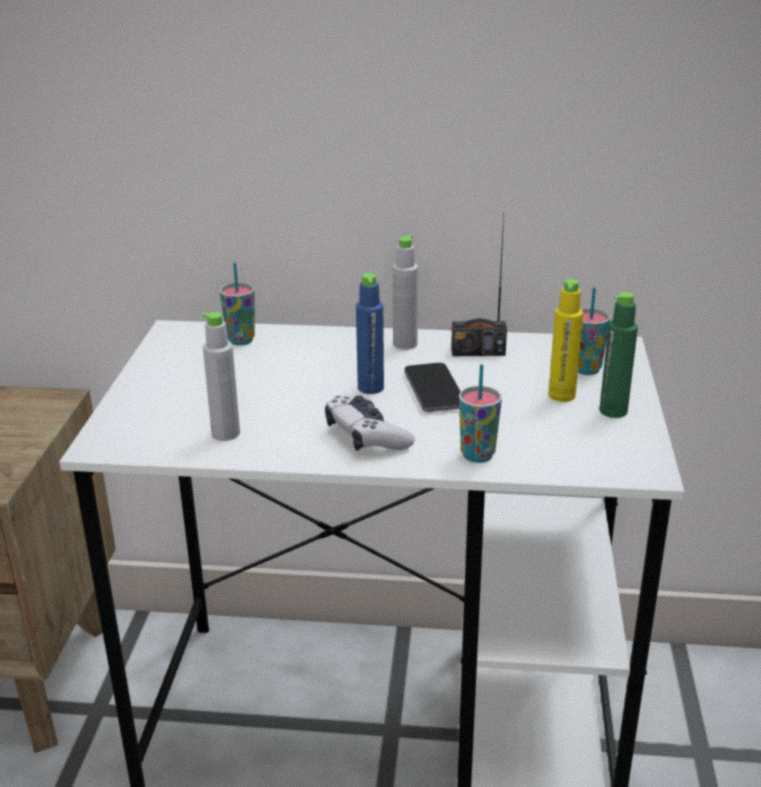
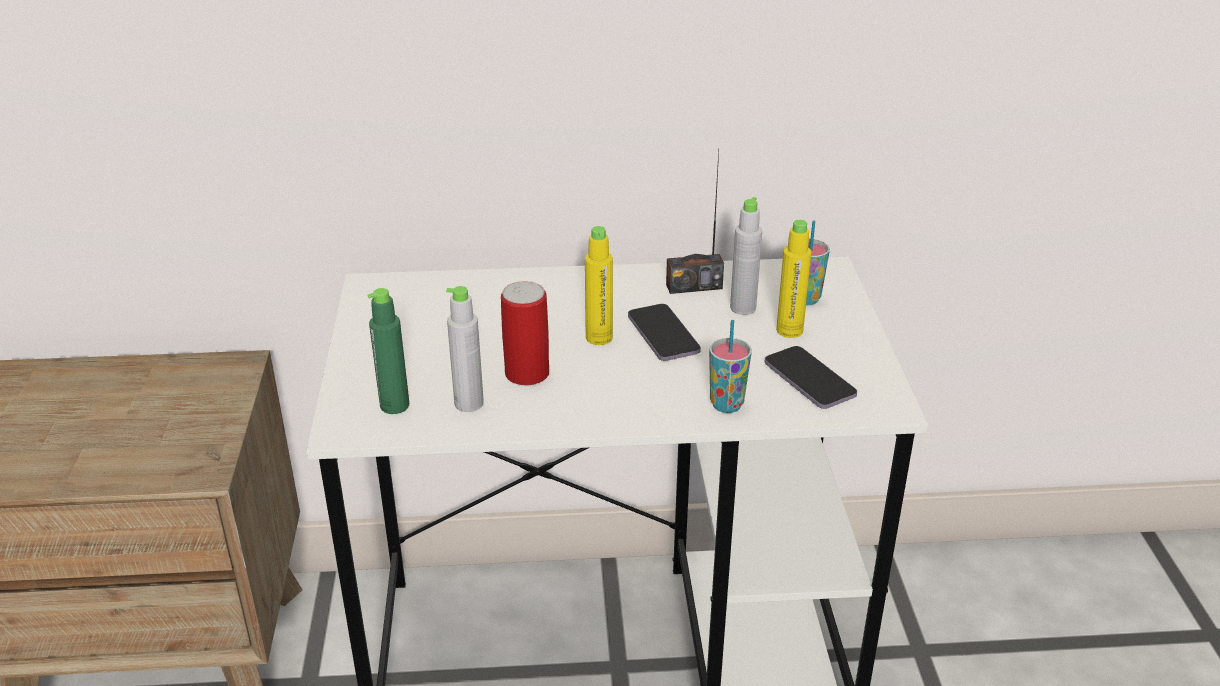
camera: 10 degrees left, 5 degrees up
(241, 340) = (446, 292): cup -> none
(290, 413) = (527, 374): none -> can
(366, 436) = (612, 393): game controller -> none
(370, 388) = (599, 338): blue bottle -> yellow bottle
(405, 344) = (618, 284): grey bottle -> grey bottle (743, 308)
(569, 440) = (809, 380): none -> phone
(613, 411) = (843, 344): green bottle -> green bottle (394, 405)

